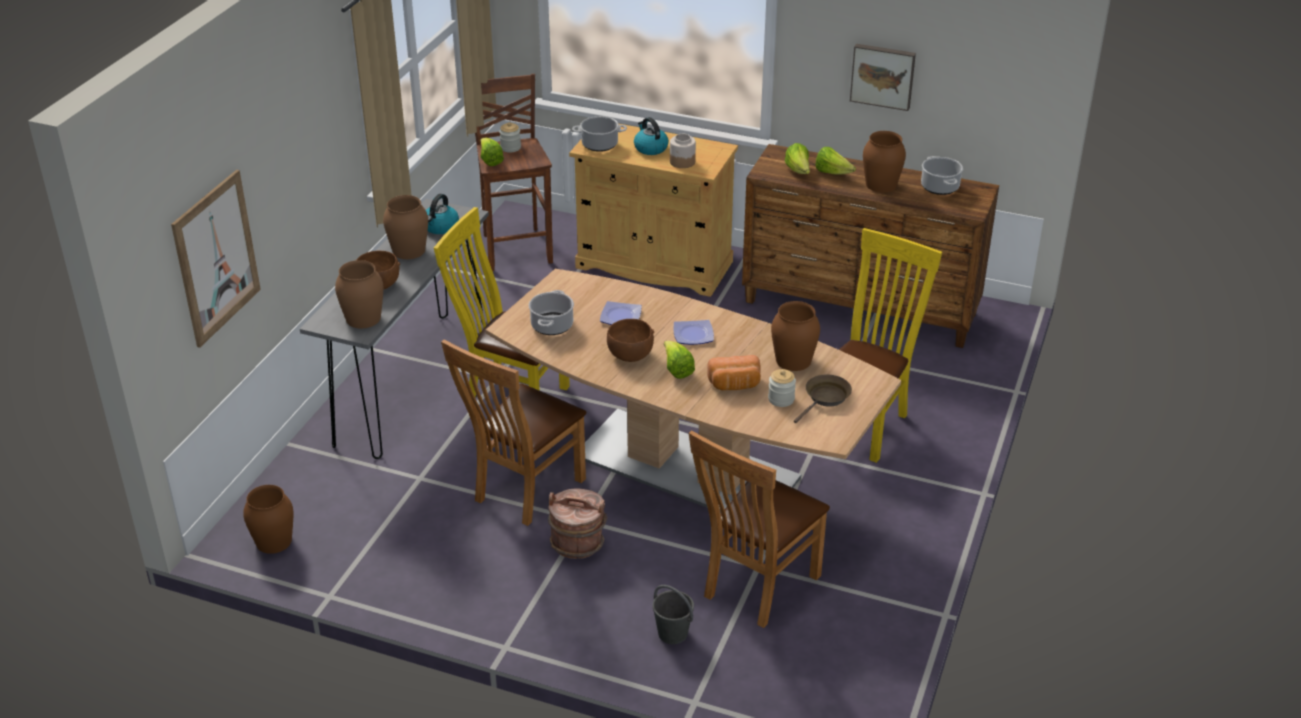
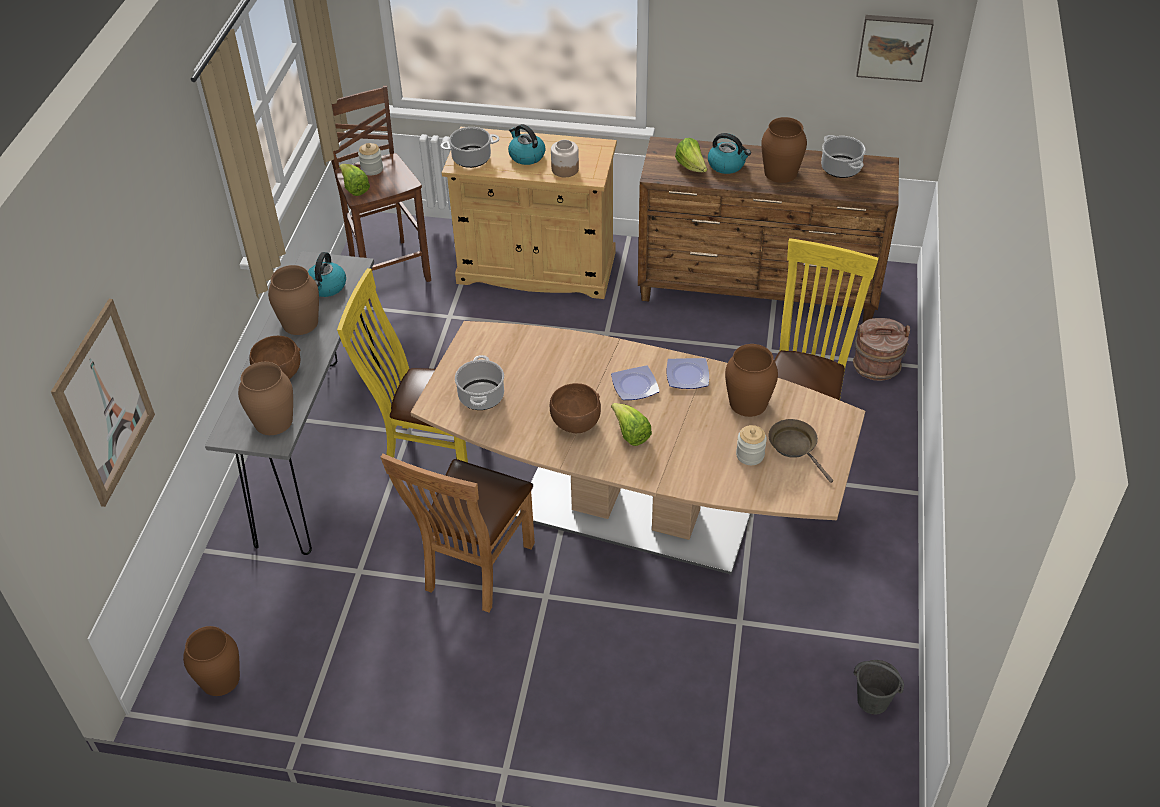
camera: 10 degrees left, 10 degrees up
(577, 542) = (547, 624): brown bucket -> brown bucket (876, 366)
(620, 316) = (551, 373): plate -> plate (686, 375)
(672, 633) = (674, 721): grey bucket -> grey bucket (872, 700)
(735, 385) = (696, 444): bread -> none
(755, 588) = (744, 650): brown chair -> none
(825, 398) = (795, 447): brown frying pan -> brown frying pan turned 60 degrees counterclockwise
(832, 173) = (727, 165): lettuce -> kettle
(883, 75) = (768, 54): picture -> picture (894, 46)

